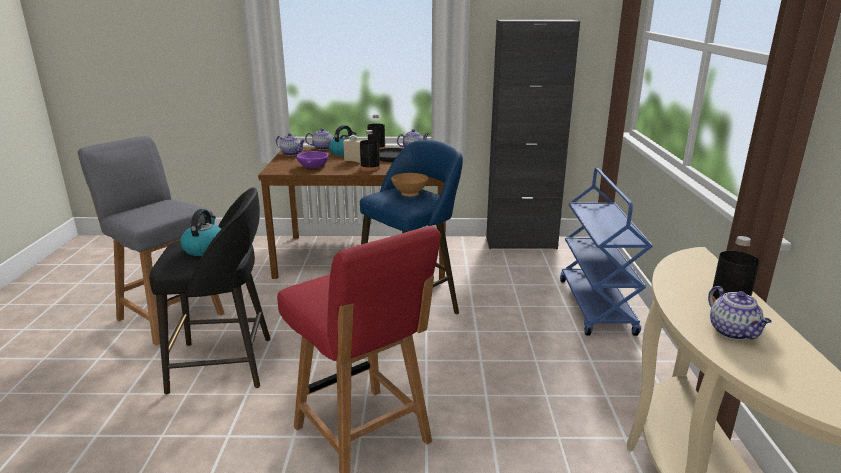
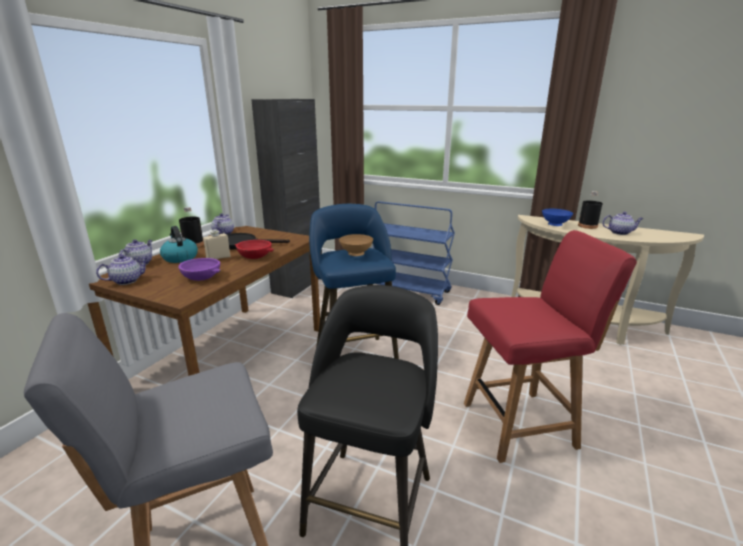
camera: 65 degrees left, 0 degrees up
(205, 248) = (366, 379): kettle -> none
(370, 168) = (254, 256): black bottle -> red bowl
(683, 275) = (555, 225): none -> blue bowl

